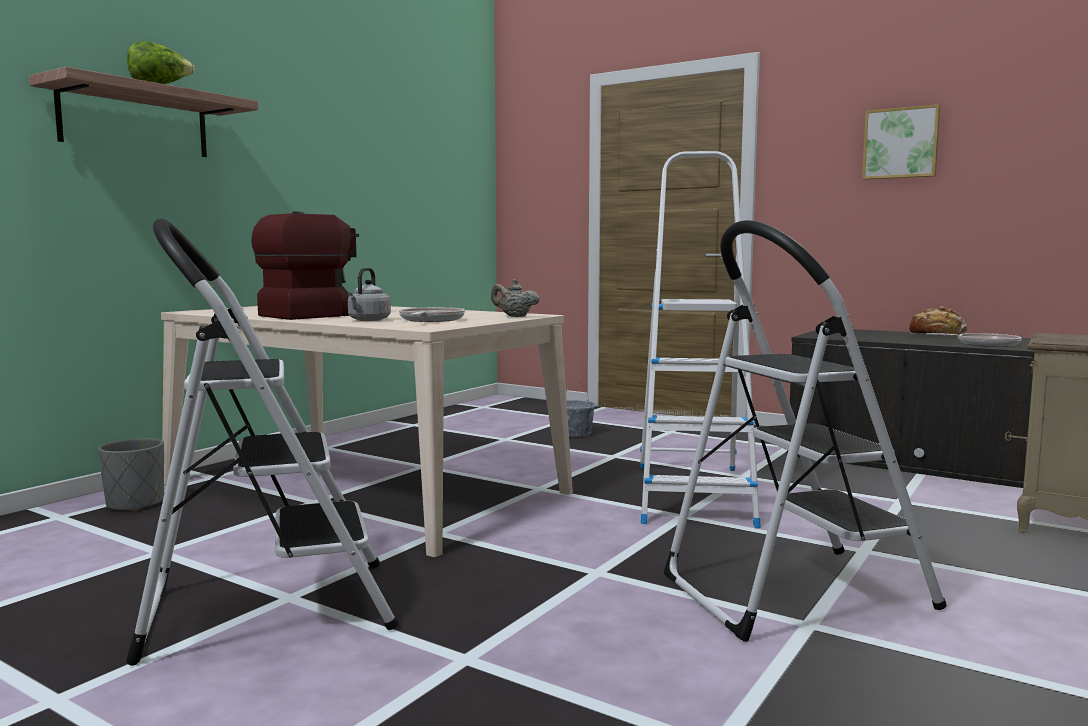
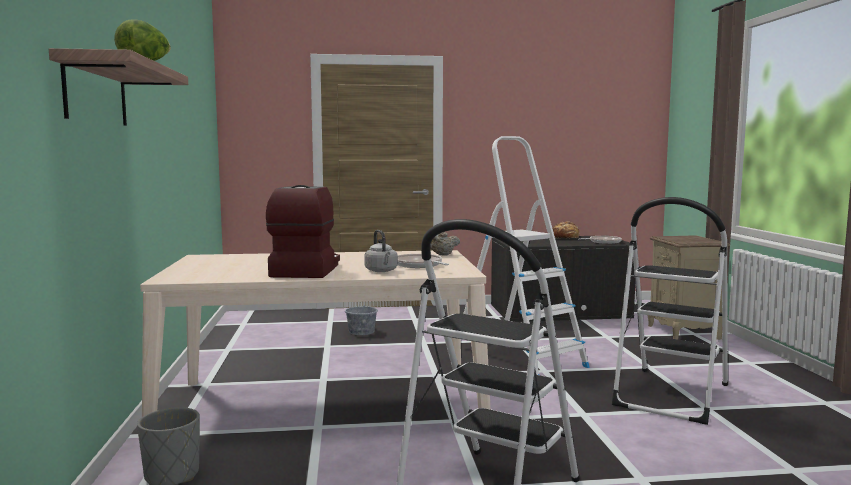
camera: 40 degrees left, 0 degrees up
(901, 143) = (531, 123): picture -> none

